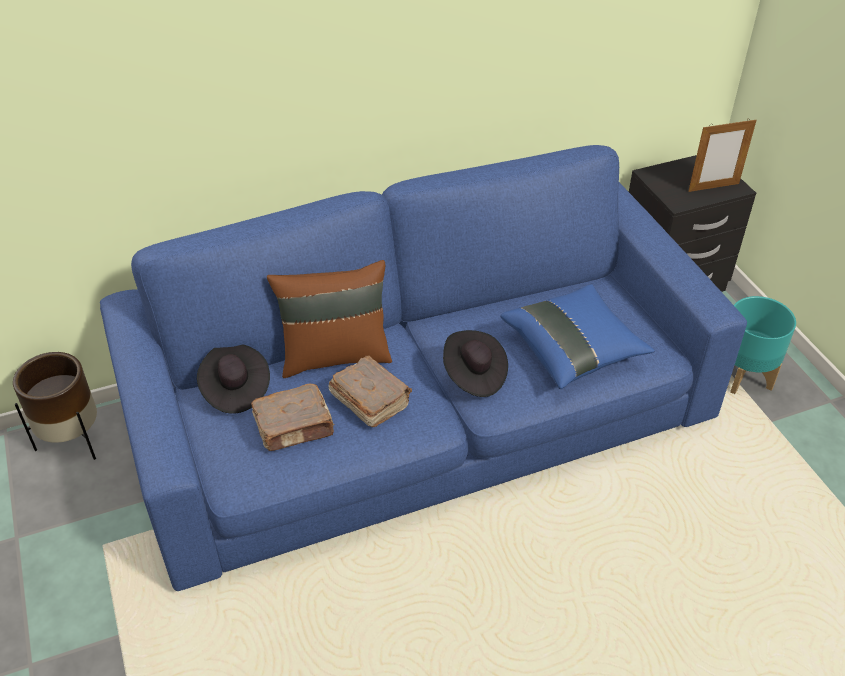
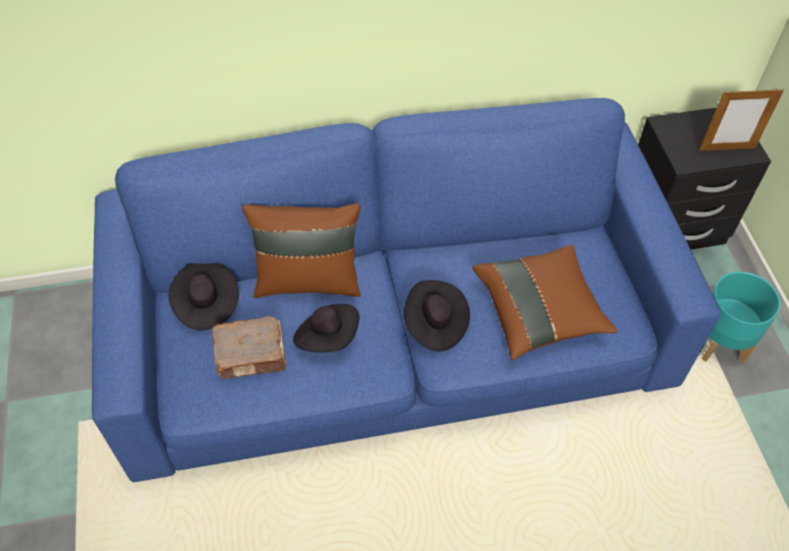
camera: 10 degrees right, 10 degrees up
(73, 440) = (72, 311): brown planter -> none
(370, 400) = (328, 337): brown book -> black hat
(573, 350) = (539, 312): blue pillow -> brown pillow

